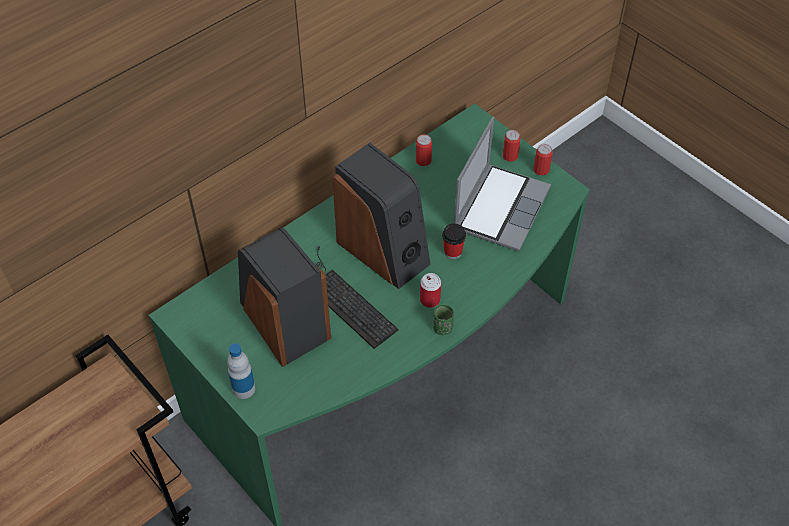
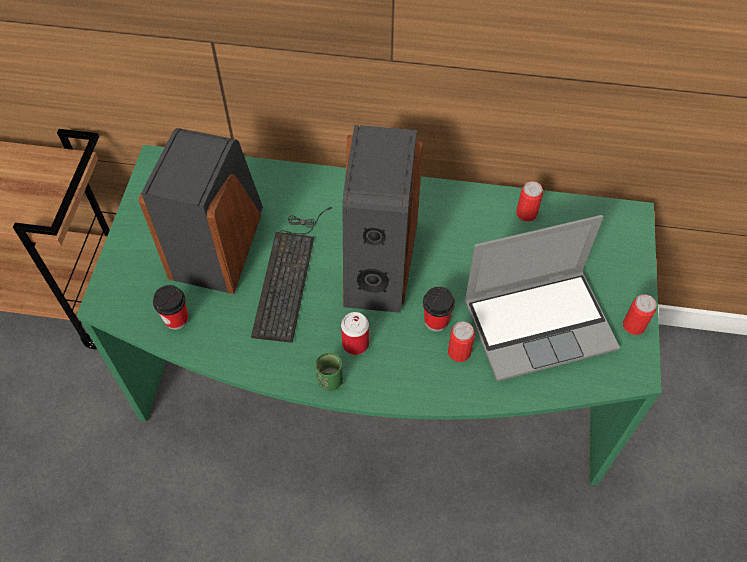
camera: 50 degrees right, 5 degrees up
(244, 389) = (119, 267): bottle -> none
(319, 380) = (176, 319): none -> cup
(510, 156) = (619, 283): can -> can (459, 352)

